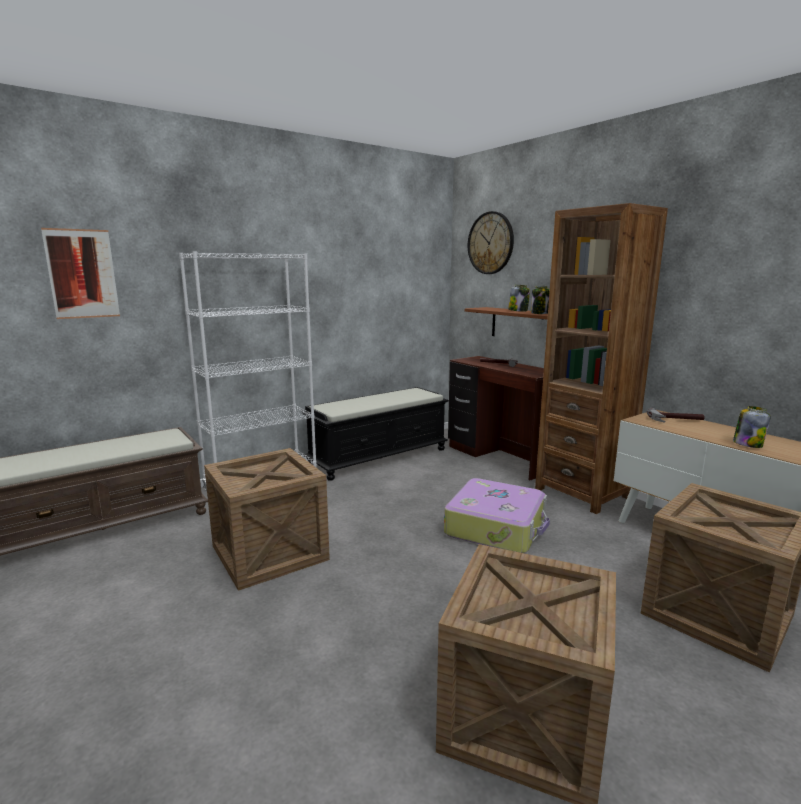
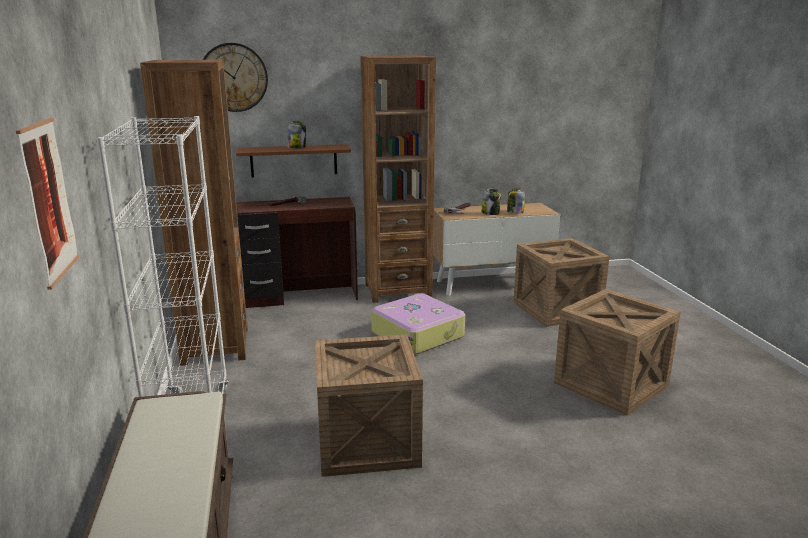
camera: 65 degrees left, 5 degrees up
(379, 457) = (215, 346): black bench -> brown bookcase
(540, 313) = (329, 147): jar -> jar (490, 213)

